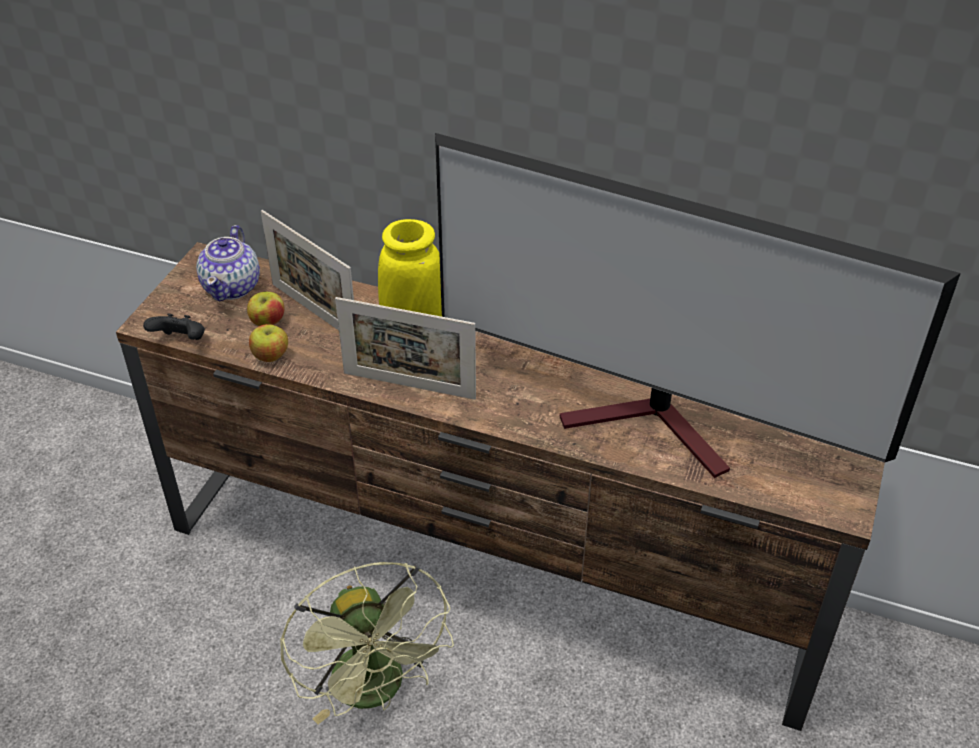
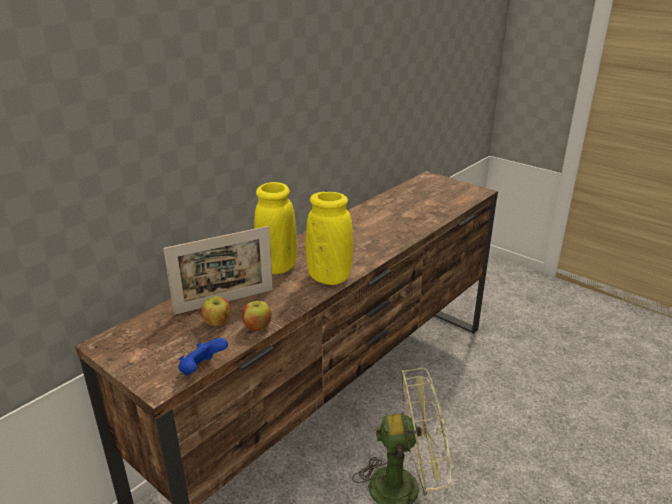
camera: 70 degrees left, 15 degrees down
(181, 341) = (202, 369): black game controller -> blue game controller
(232, 286) = (157, 334): teapot -> none
(409, 385) = (329, 278): picture frame -> yellow vase
(656, 427) = (407, 216): television -> none

